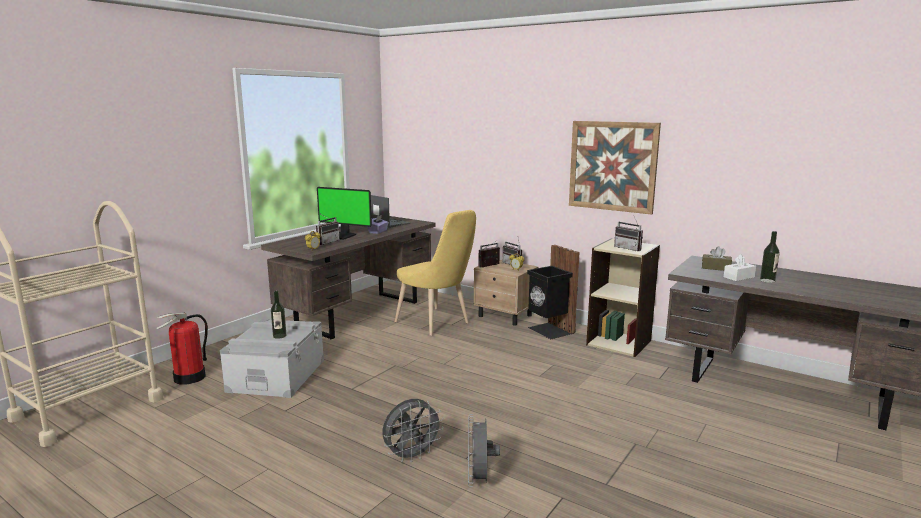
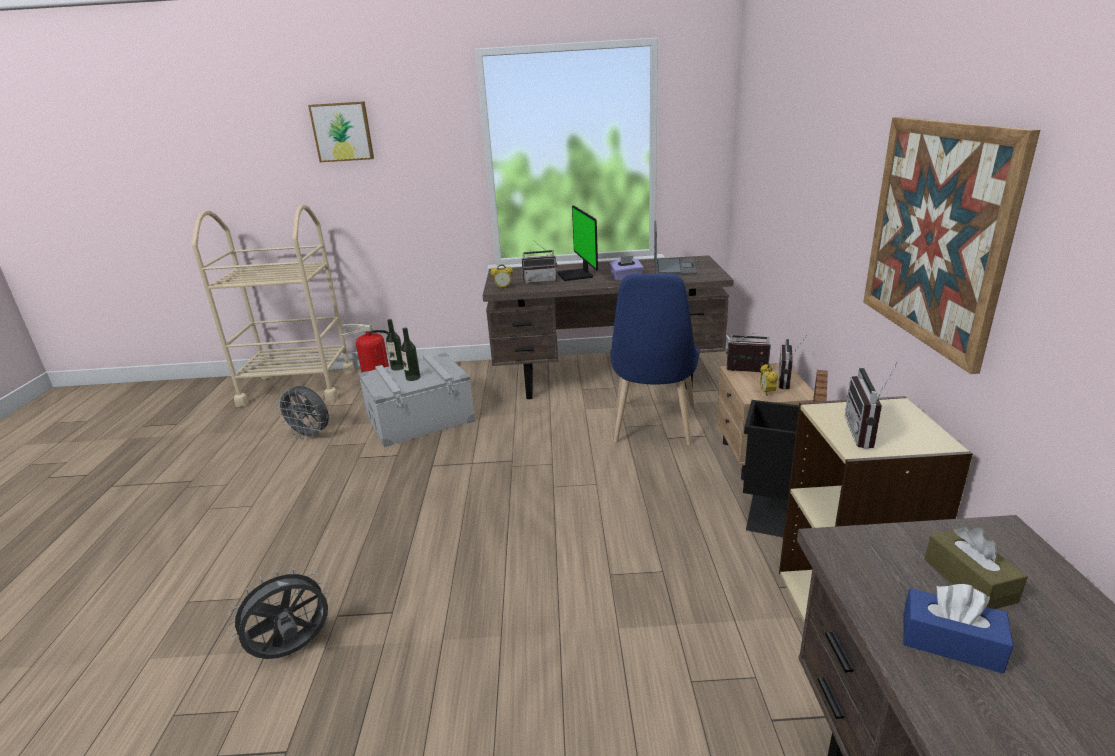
camera: 55 degrees right, 10 degrees up
(119, 131) = (342, 132): none -> picture
(412, 456) = (319, 574): grey fan -> grey fan (311, 435)
(436, 324) = (653, 428): yellow chair -> blue chair
(739, 277) = (950, 642): white tissue box -> blue tissue box
(767, 280) = (1013, 711): bottle -> bottle (398, 367)

